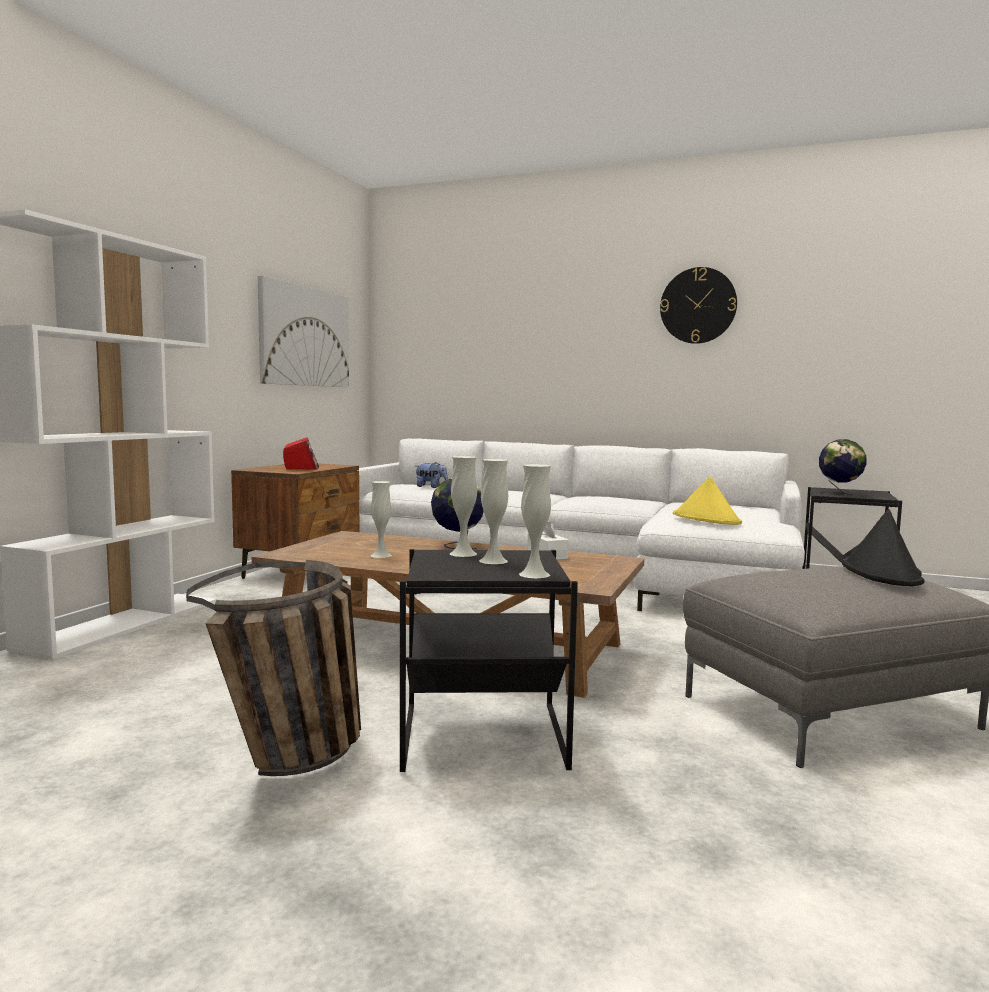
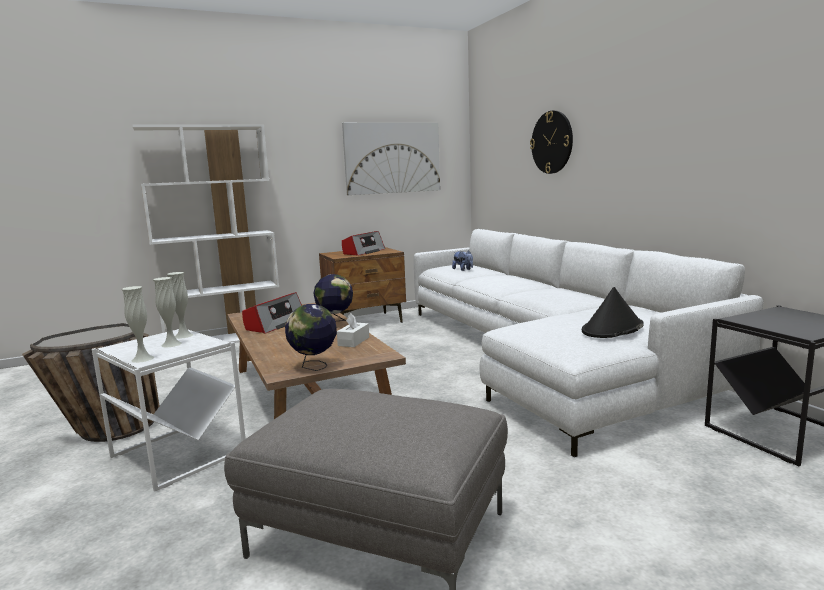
camera: 45 degrees right, 5 degrees up
(381, 555) = (275, 324): white vase -> radio
(481, 736) = (179, 454): black side table -> white side table
(698, 305) = (676, 96): wall clock -> wall clock (552, 142)
(706, 519) = (545, 329): yellow hat -> none
(840, 494) = (761, 321): globe -> globe (314, 367)
(881, 572) = (413, 420): black hat -> black hat (612, 329)

